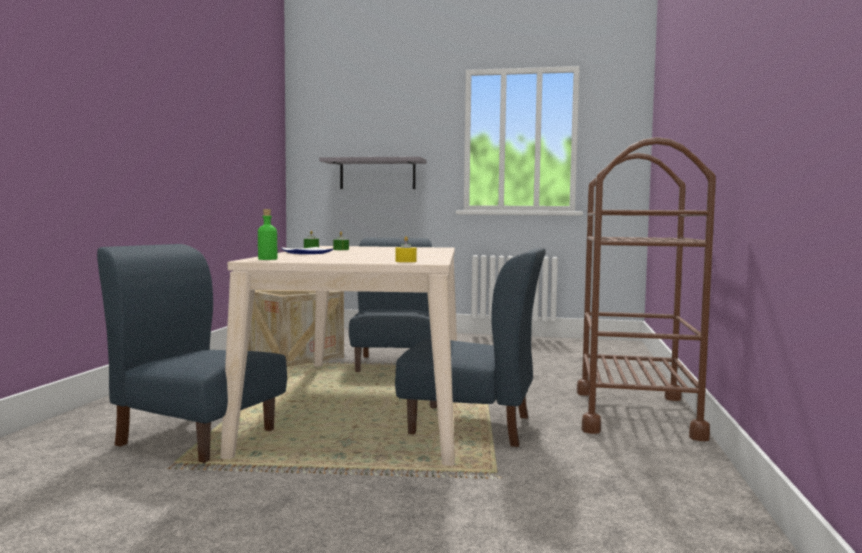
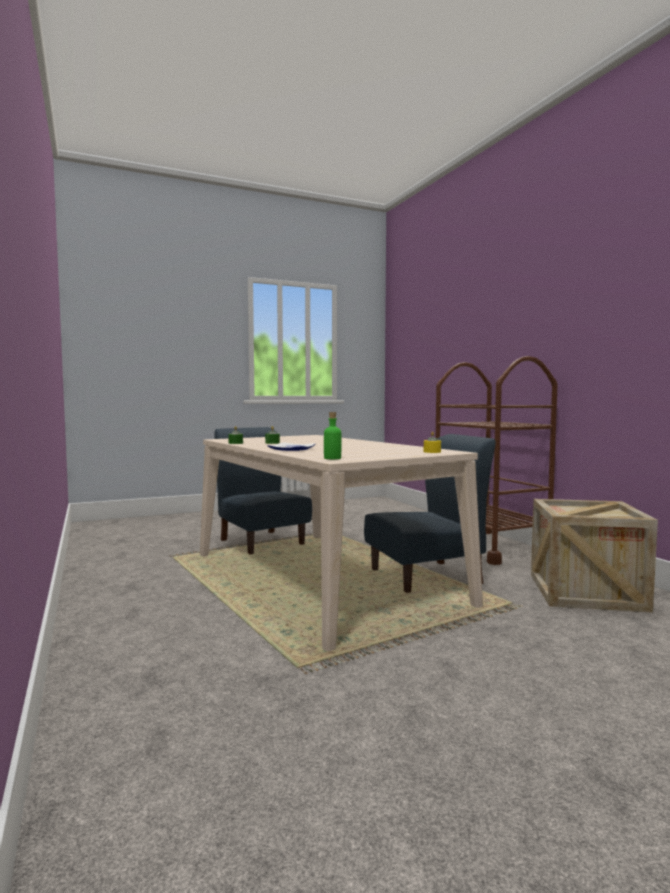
camera: 35 degrees left, 0 degrees up
(196, 437) = (257, 641): blue chair -> none
(294, 357) = (159, 552): crate -> crate (586, 592)
(377, 174) = (167, 366): grey shelf -> none

